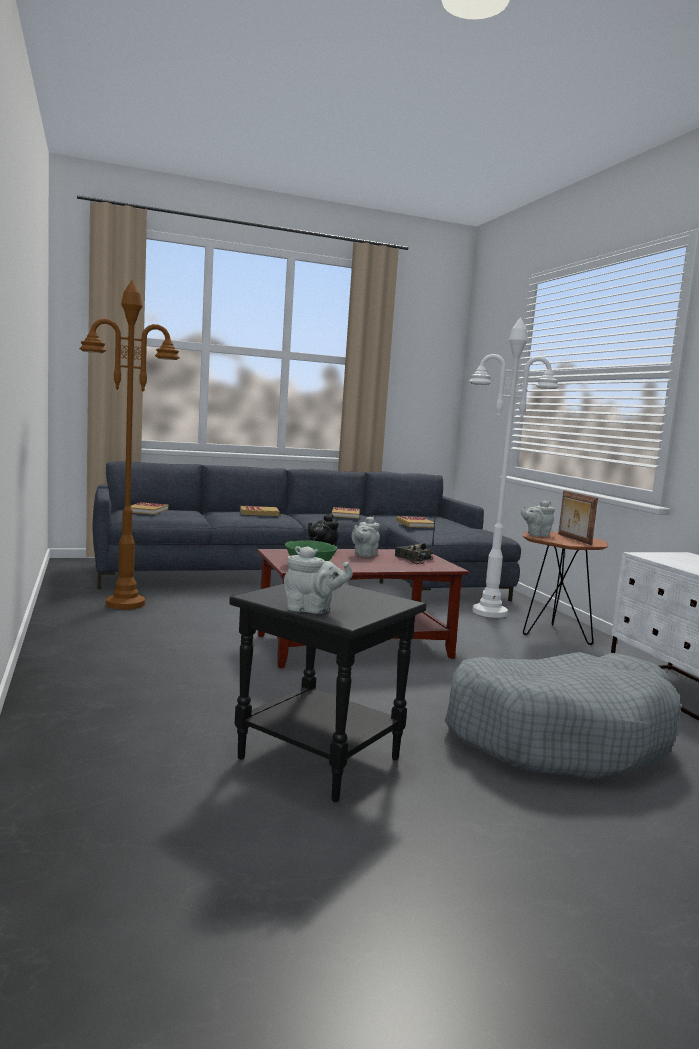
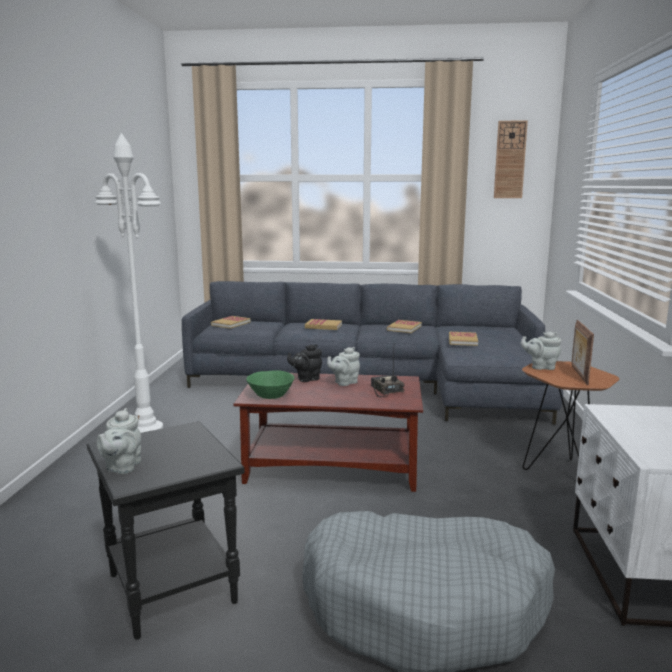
camera: 25 degrees right, 5 degrees up
(126, 604) = (192, 404): brown floor lamp -> none
(312, 610) = (122, 467): grey teapot -> grey teapot turned 60 degrees clockwise
(425, 350) = (510, 160): none -> wall clock
(489, 612) = (514, 437): white floor lamp -> white floor lamp (145, 430)

